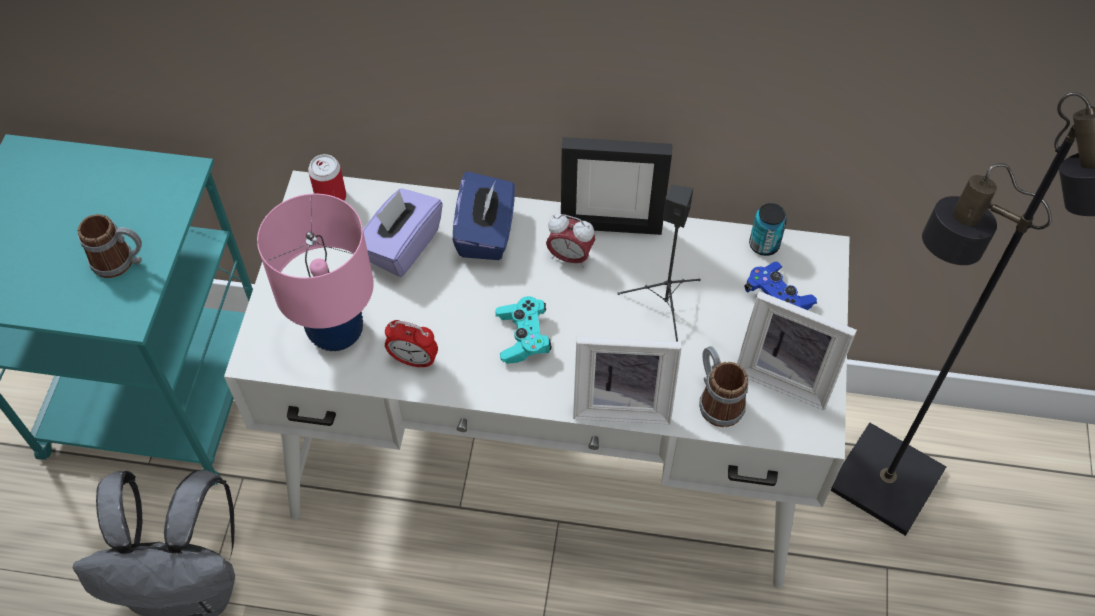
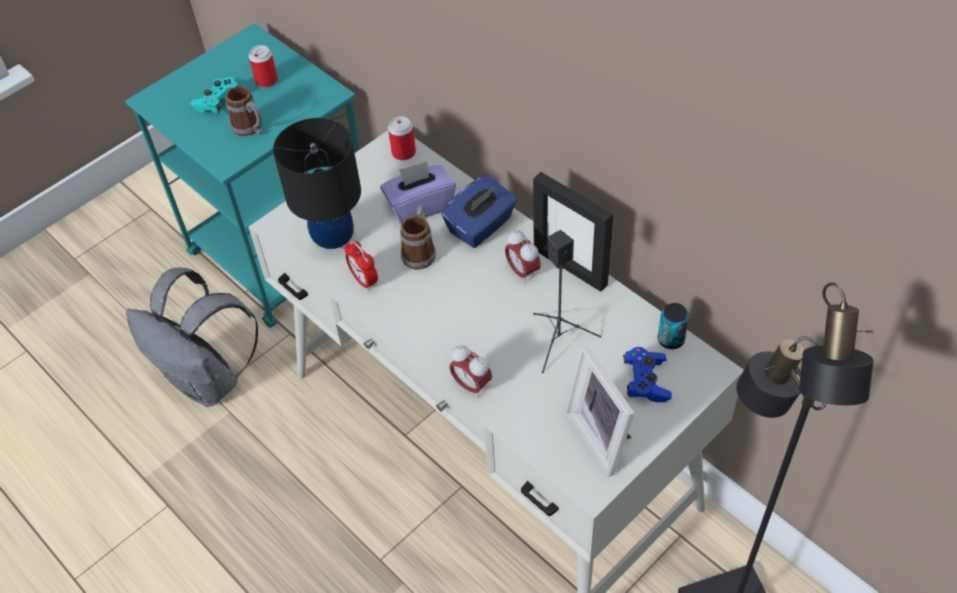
camera: 40 degrees right, 5 degrees down
(88, 196) = (266, 80): none -> can
(337, 335) = (332, 239): pink table lamp -> black table lamp
(523, 337) = (445, 305): turquoise game controller -> turquoise game controller (218, 102)
(622, 402) = (471, 385): picture frame -> alarm clock
(716, 399) = (538, 422): mug -> mug (420, 251)

